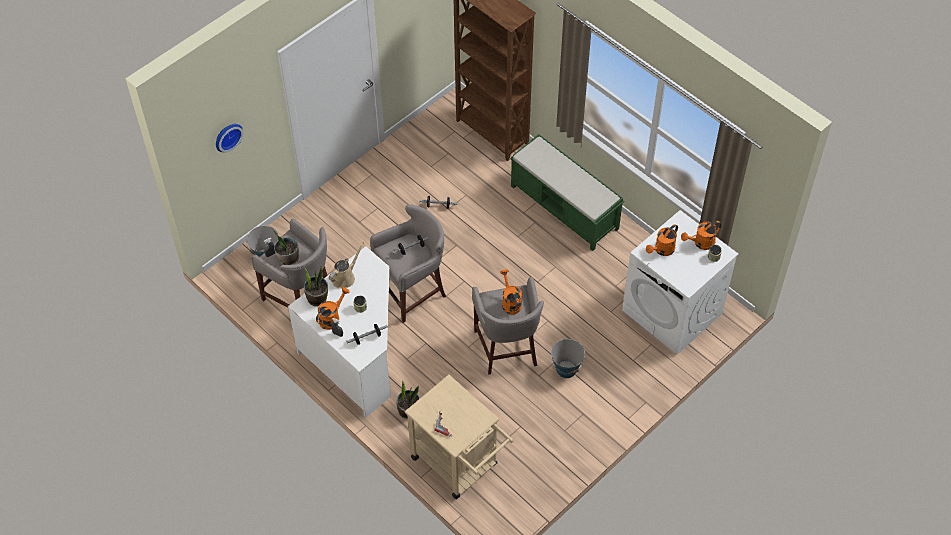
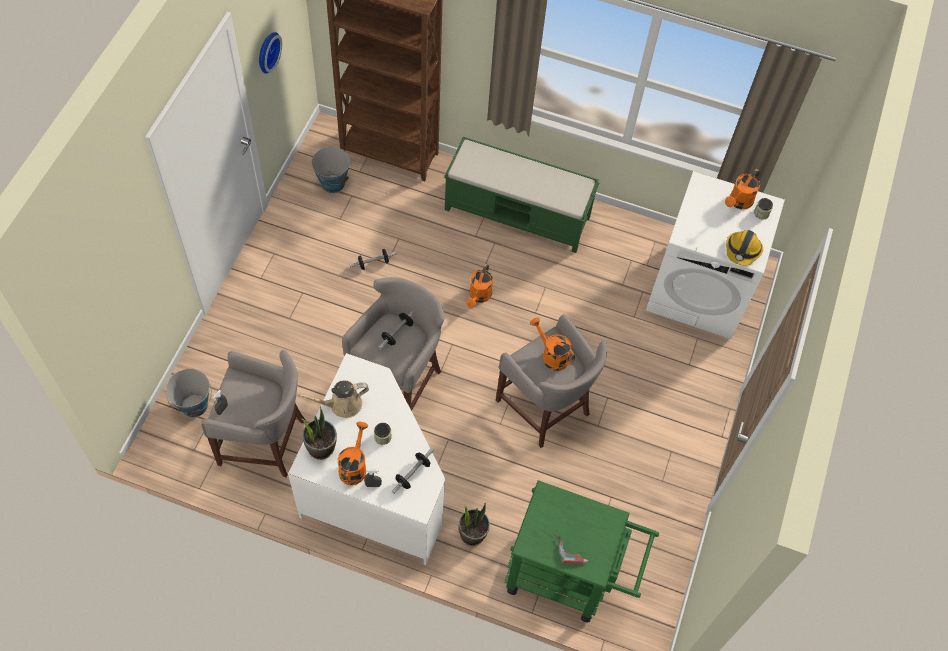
camera: 30 degrees left, 5 degrees up
(227, 136) = (113, 278): wall clock -> wall clock (266, 51)
(288, 259) = (248, 406): potted plant -> none
(345, 277) = (342, 405): beige watering can -> beige watering can turned 120 degrees counterclockwise
(459, 465) = (568, 577): beige cart -> green cart
(566, 369) = (624, 405): bucket -> bucket (333, 183)
(662, 250) = (702, 227): orange watering can -> orange watering can (479, 296)
(682, 277) = (742, 250): none -> hard hat

